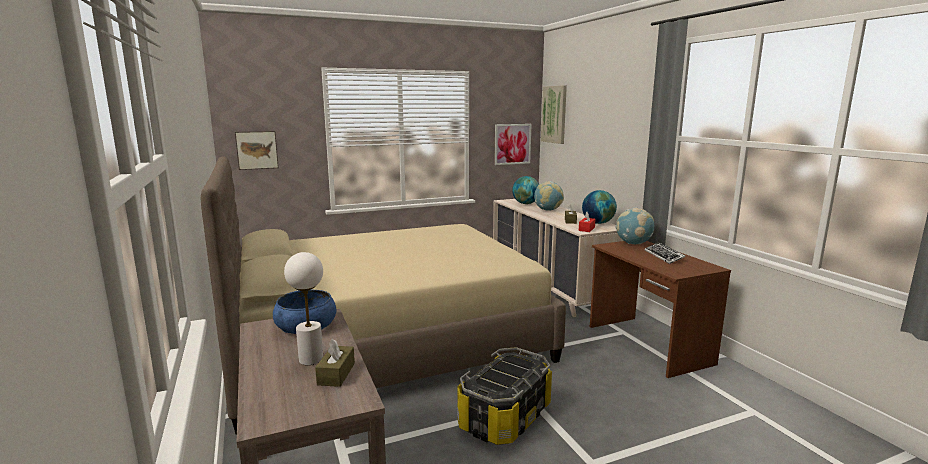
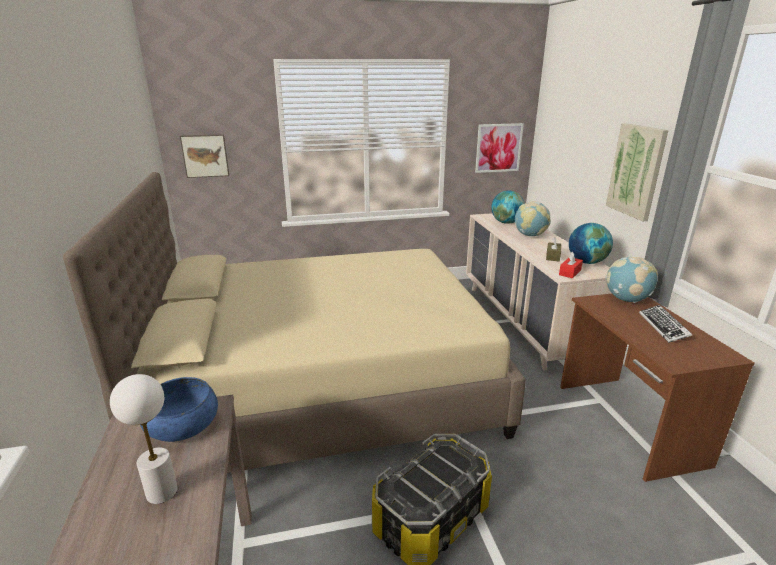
camera: 10 degrees right, 10 degrees up
(336, 374) = (178, 528): brown tissue box -> none
(554, 114) = (552, 114): picture -> picture (636, 171)

